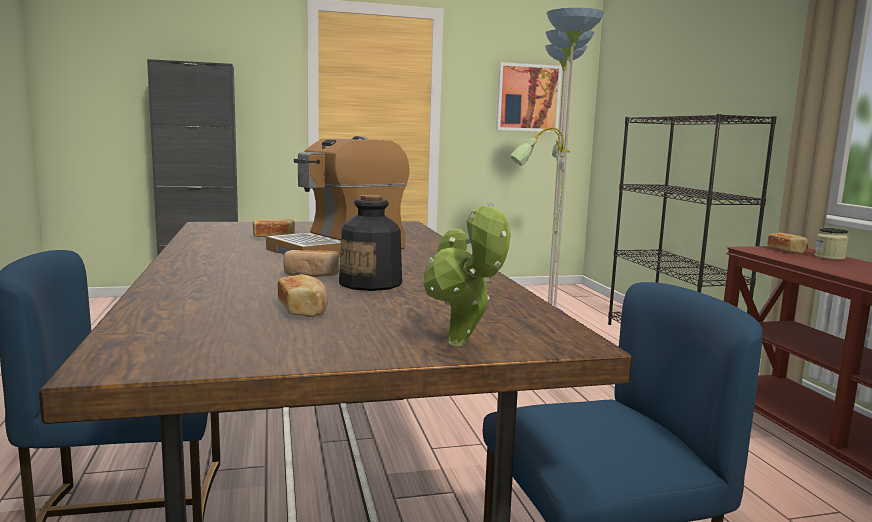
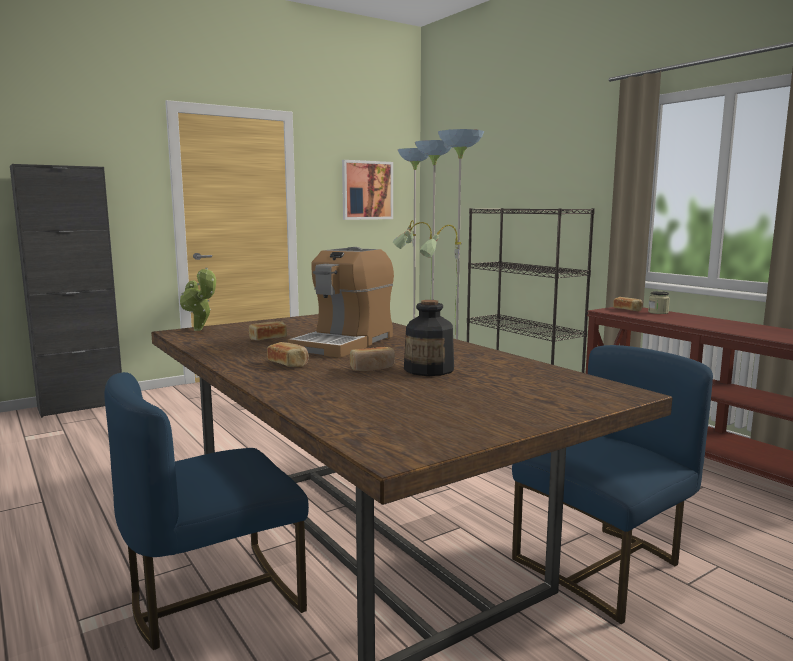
camera: 20 degrees left, 0 degrees up
(303, 309) = (427, 396): bread -> bread (288, 364)
(461, 345) = (574, 405): potted plant -> potted plant (200, 330)

